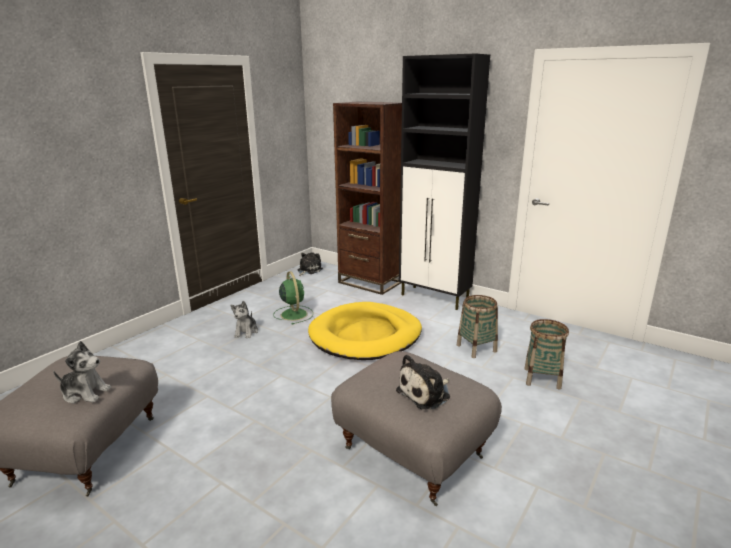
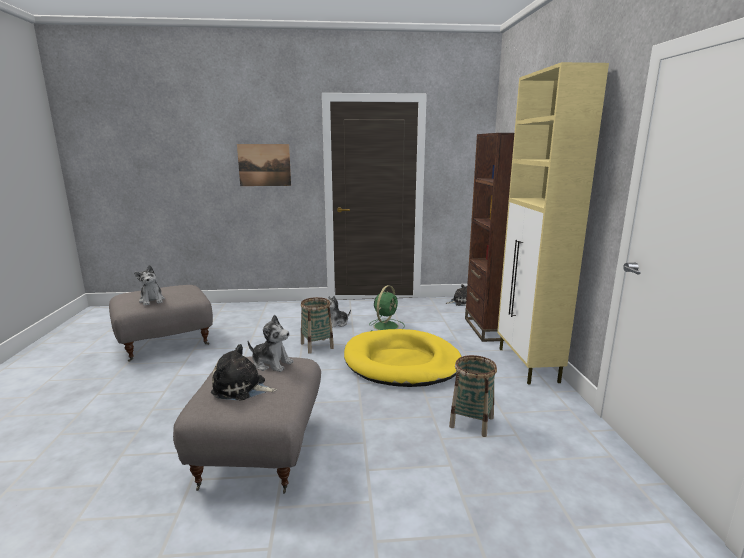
camera: 50 degrees right, 5 degrees down
(80, 157) = (264, 165): none -> picture
(394, 367) = (271, 364): none -> plush toy
(435, 298) = (528, 365): black cabinet -> beige cabinet
(542, 378) = (478, 487): basket -> basket (317, 346)

